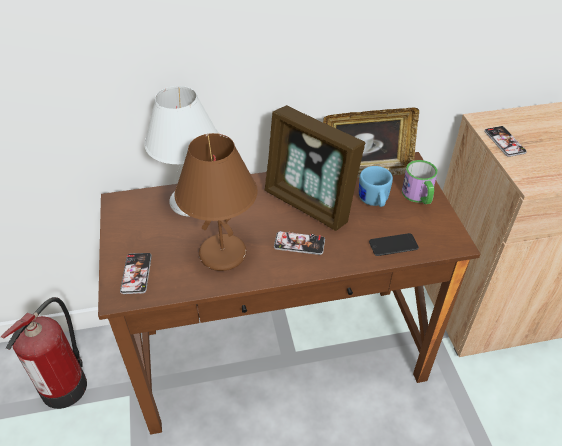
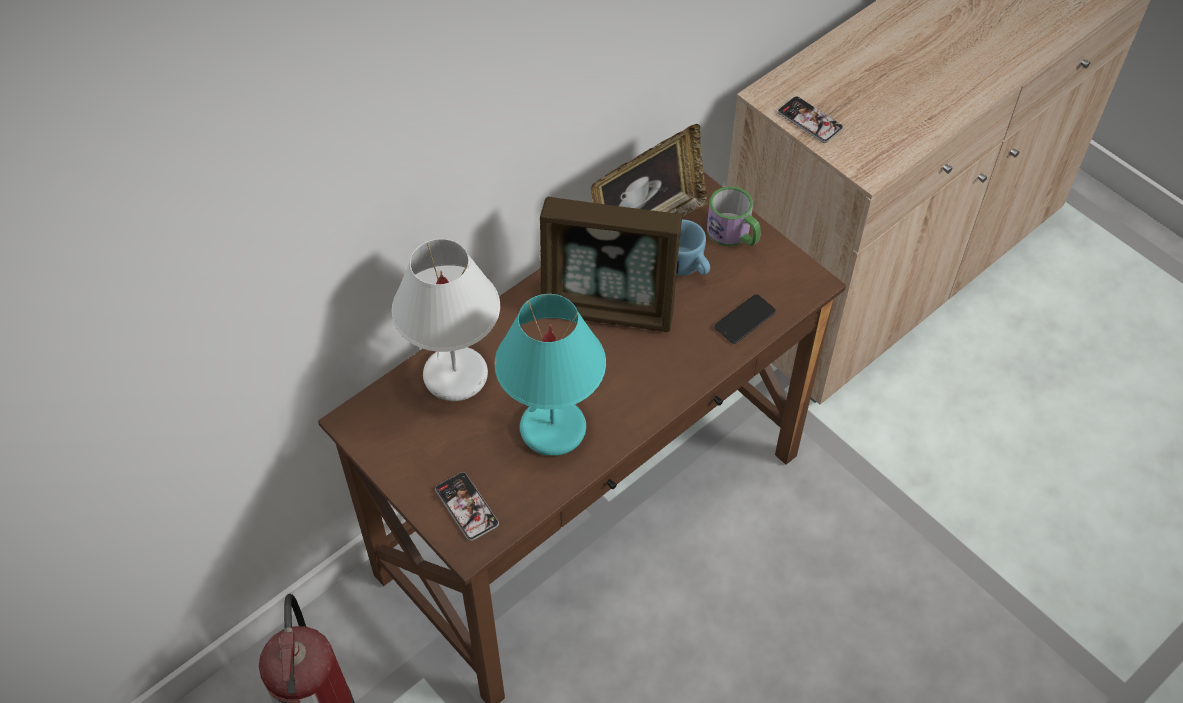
camera: 30 degrees left, 10 degrees up
(224, 254) = (554, 428): brown table lamp -> turquoise table lamp
(299, 243) = (635, 370): phone -> none

